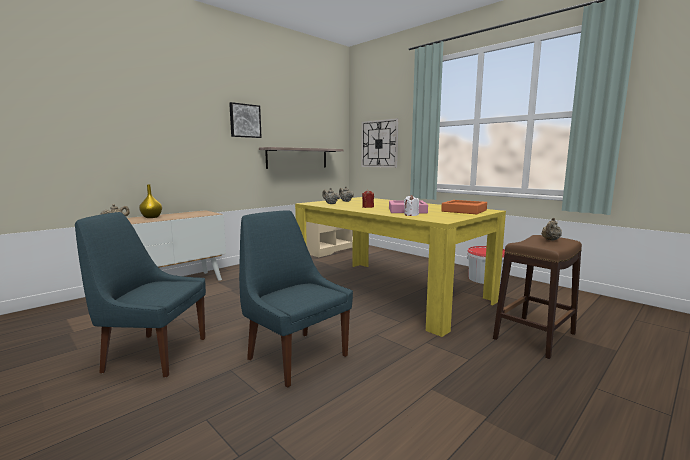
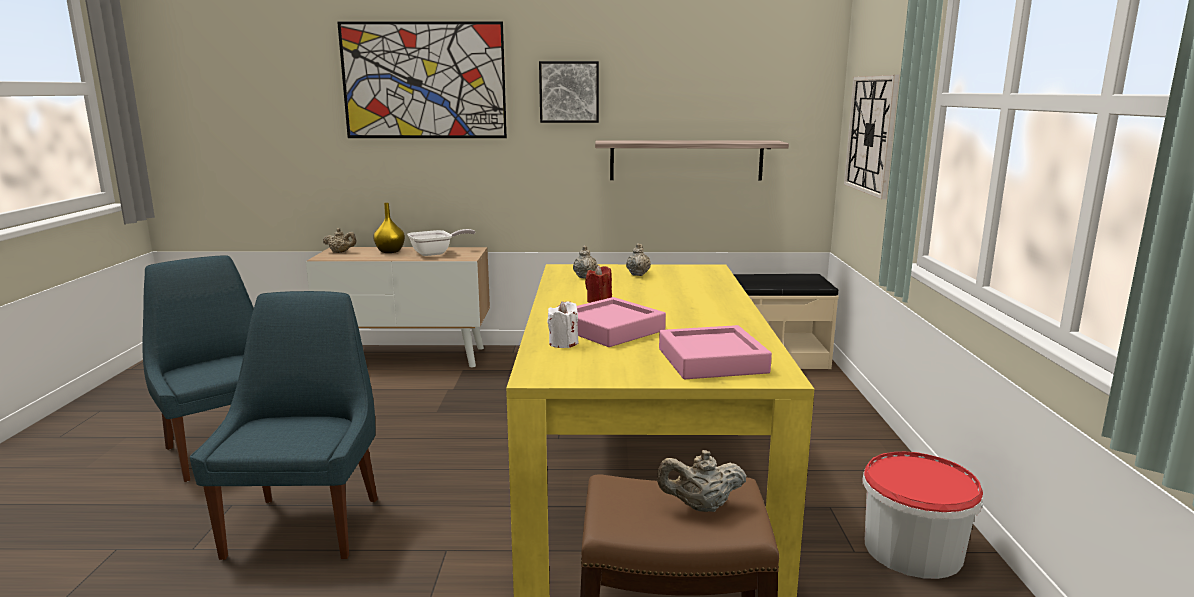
camera: 45 degrees right, 5 degrees up
(161, 107) = (424, 81): none -> picture
(186, 214) = (435, 253): none -> frying pan
(464, 211) = (712, 361): orange tray -> pink tray

